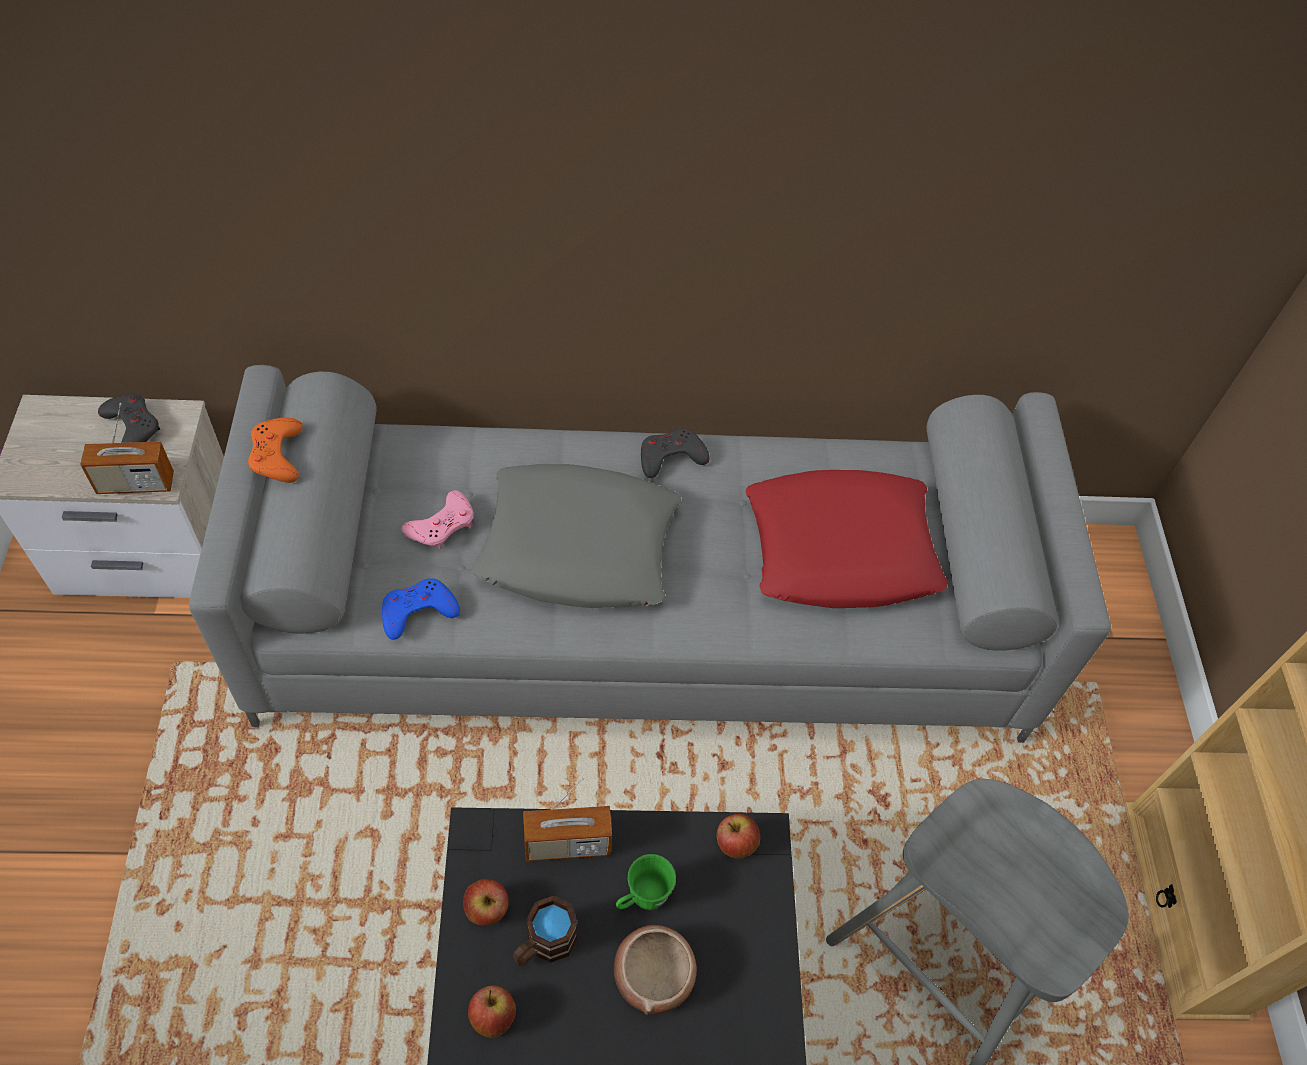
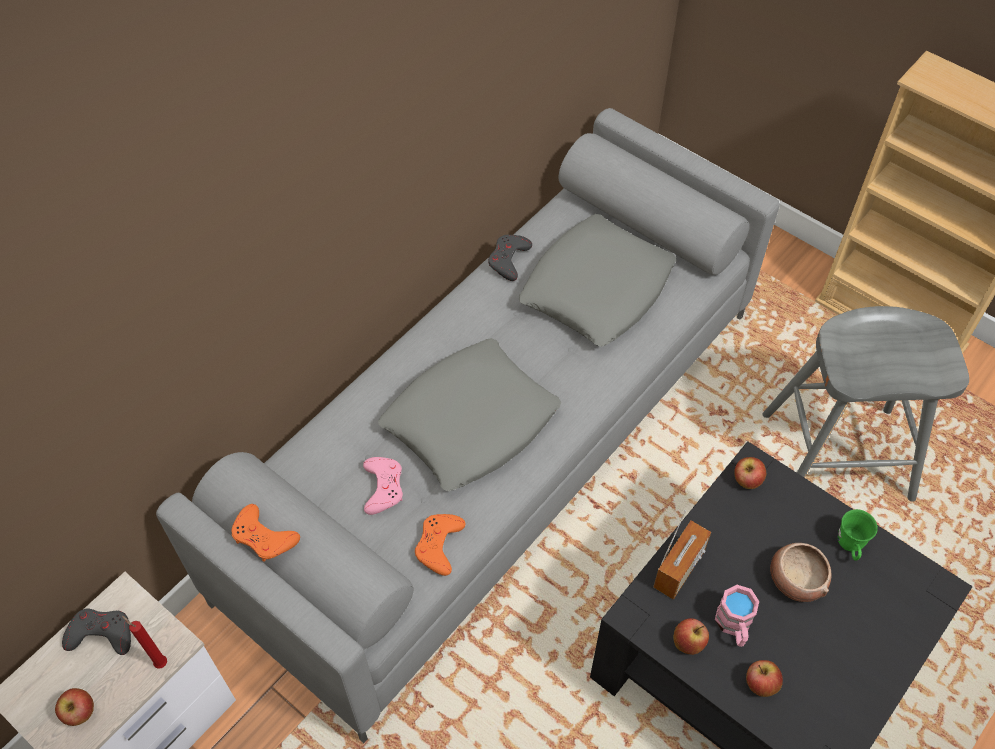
camera: 45 degrees left, 0 degrees up
(51, 464) = (81, 713): none -> apple
(135, 484) = (159, 662): radio -> red candle
(418, 611) = (439, 545): blue game controller -> orange game controller
(543, 945) = (734, 626): brown mug -> pink mug
(641, 898) = (744, 553): green mug -> green mug (850, 547)
(671, 457) = (450, 325): grey game controller -> grey game controller (508, 260)
(841, 548) = (597, 288): red pillow -> grey pillow

